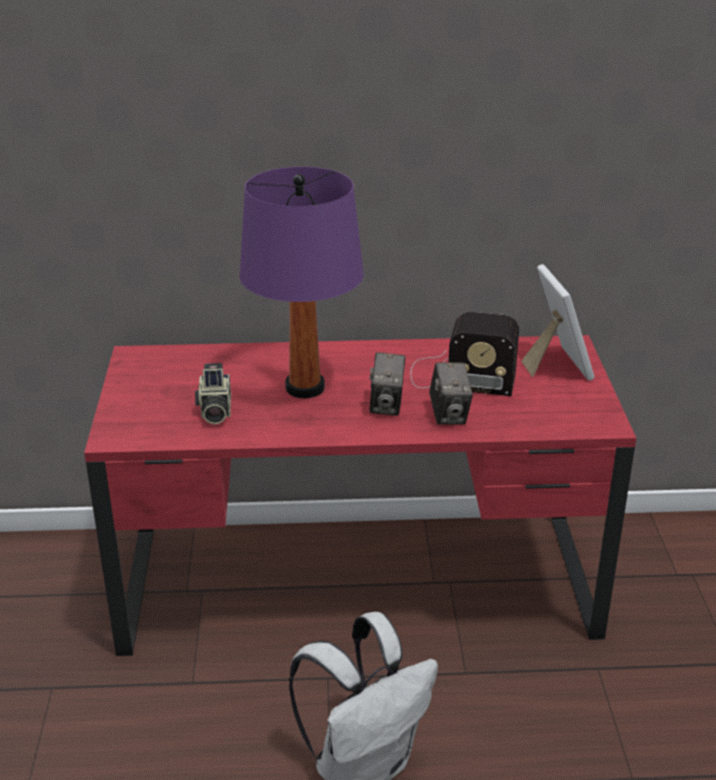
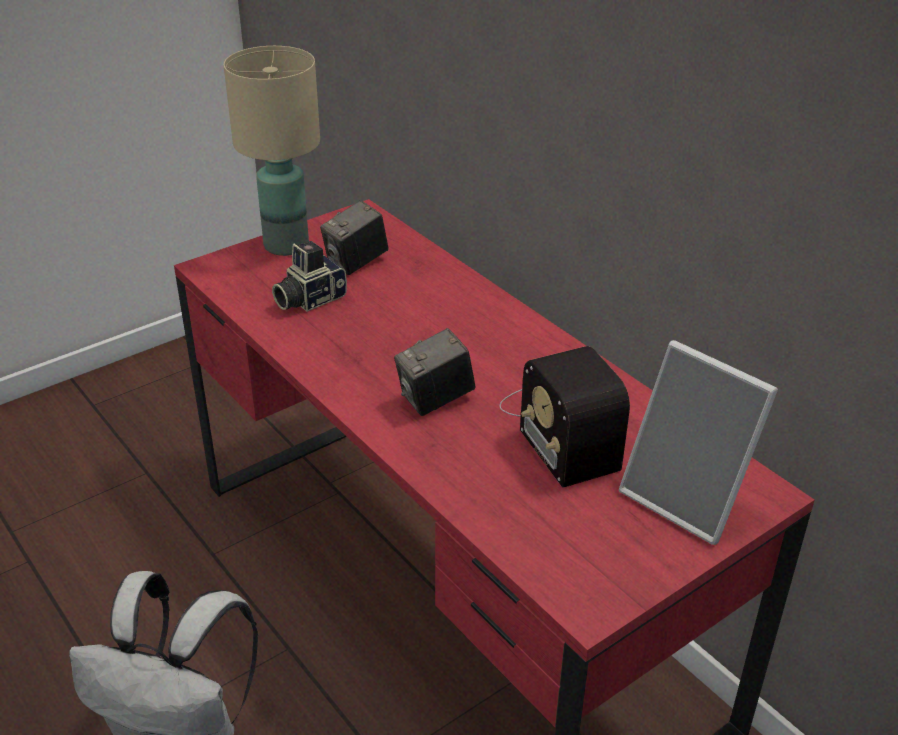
camera: 55 degrees right, 5 degrees up
(128, 397) = (285, 245): none -> beige table lamp
(304, 388) = (411, 331): purple table lamp -> none
(449, 415) = (464, 454): camera -> camera (356, 263)
(555, 365) = (688, 498): picture frame -> picture frame turned 90 degrees clockwise

